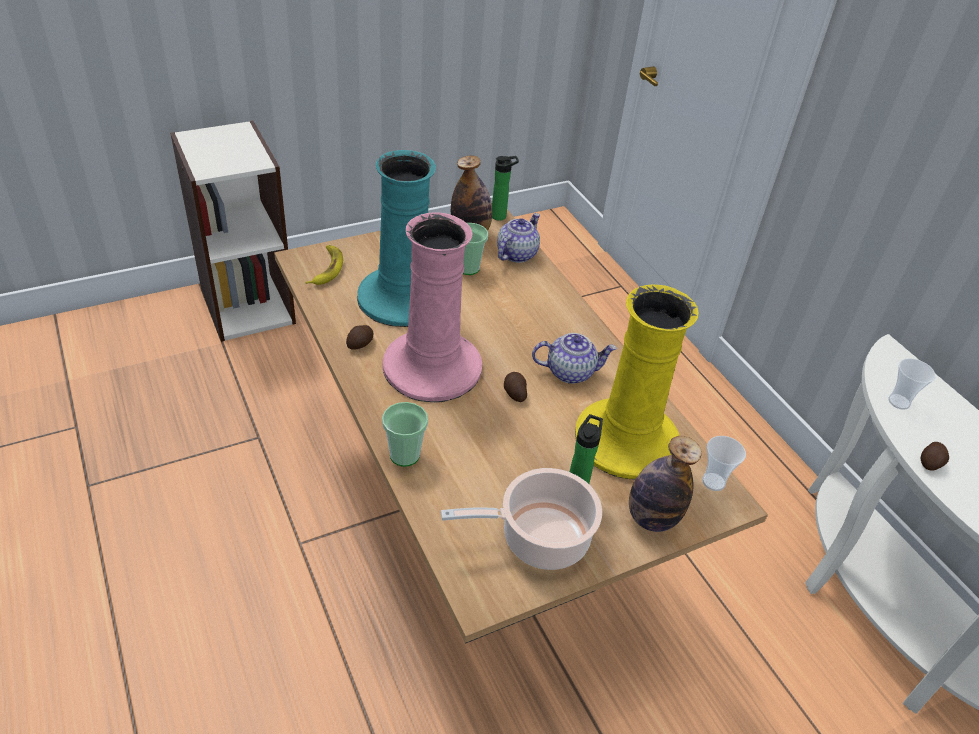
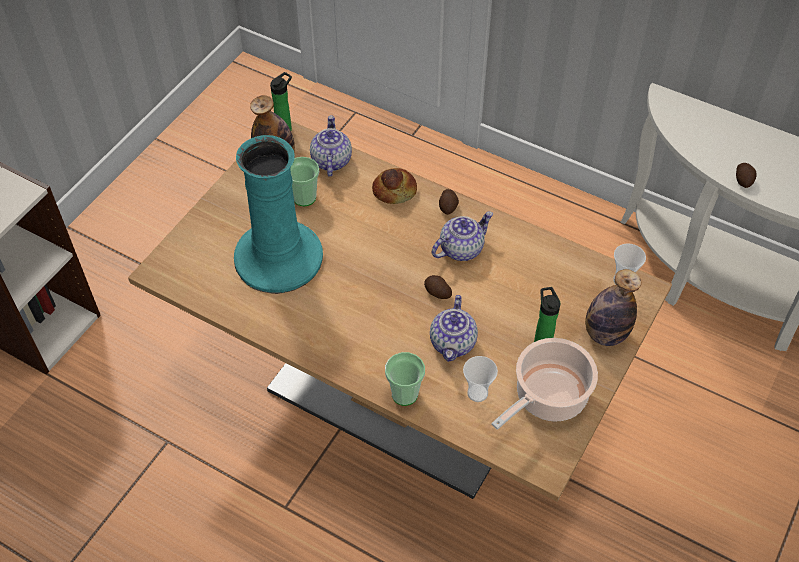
camera: 30 degrees left, 10 degrees up
(326, 268) = (189, 267): banana -> none
(361, 344) = (285, 321): potato -> potato (448, 206)
(431, 367) = (358, 308): pink vase -> none
(490, 441) = (453, 343): none -> teapot
(551, 300) = (394, 190): none -> bread
(627, 439) = (544, 282): yellow vase -> none
(899, 402) = (695, 140): cup -> cup (477, 393)

